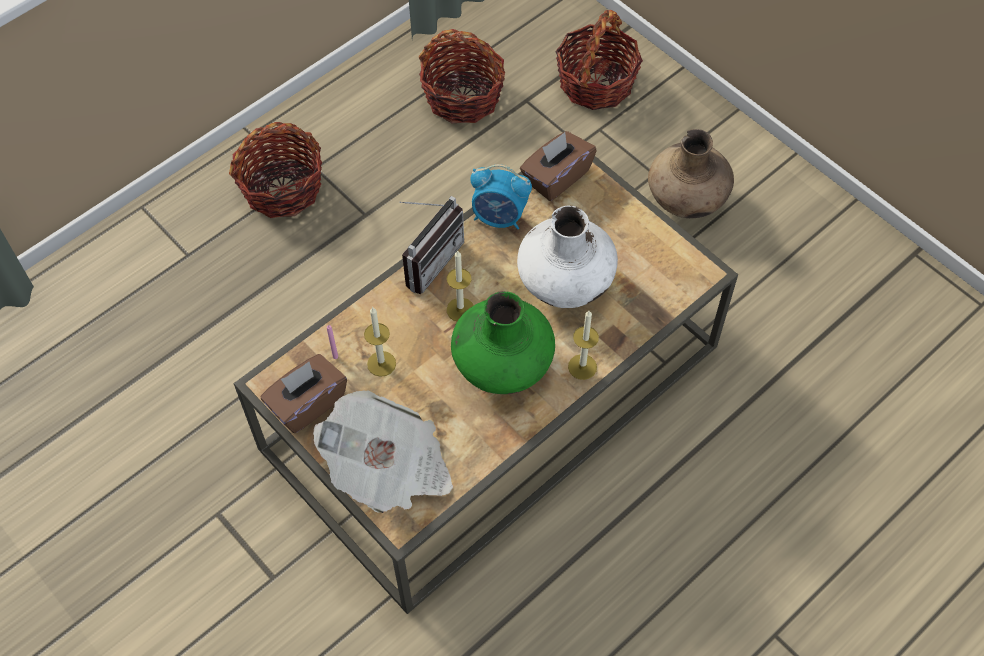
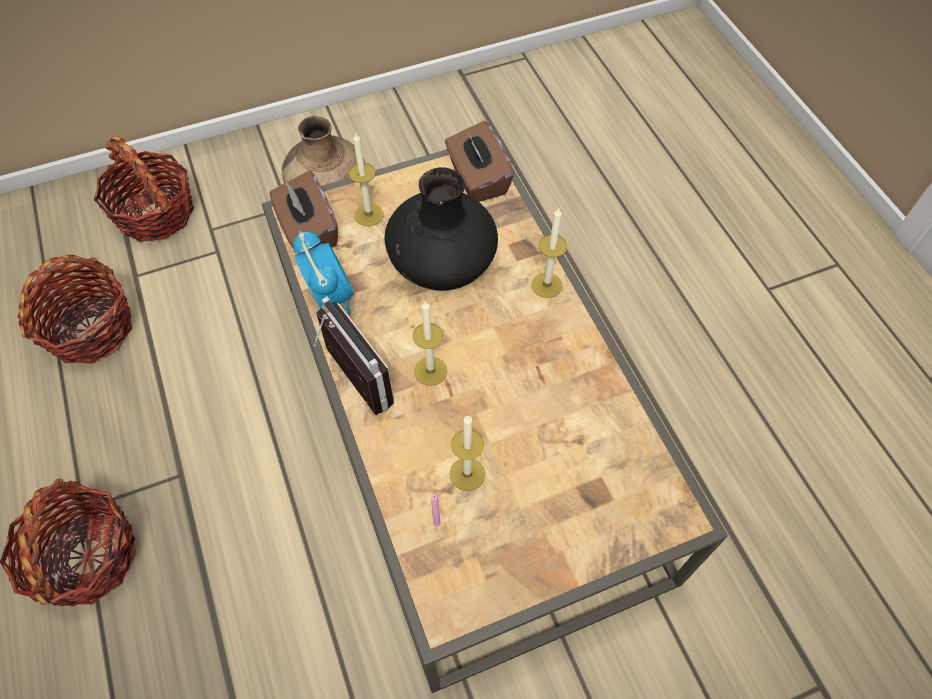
camera: 70 degrees left, 0 degrees up
(307, 403) = (490, 576): brown tissue box -> brown tissue box (477, 179)
(389, 468) = (609, 507): newspaper -> none
(499, 217) = (330, 296): alarm clock -> alarm clock turned 60 degrees counterclockwise
(502, 365) = (517, 354): green vase -> none
(565, 283) = (441, 266): white vase -> black vase
(594, 212) = (368, 214): none -> candle

